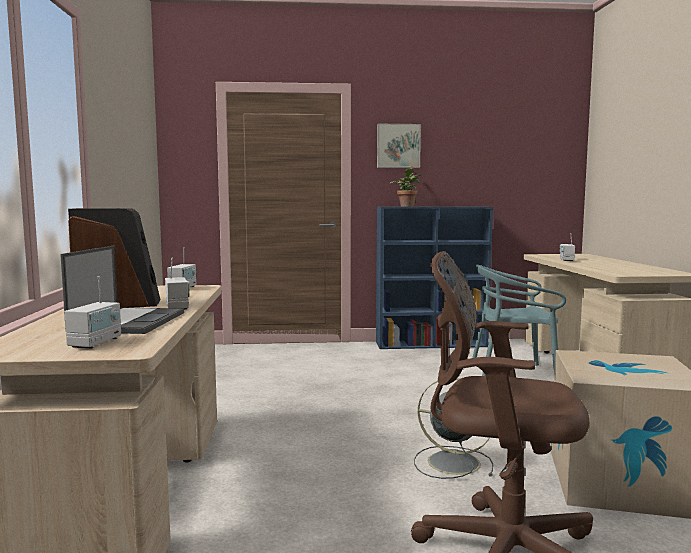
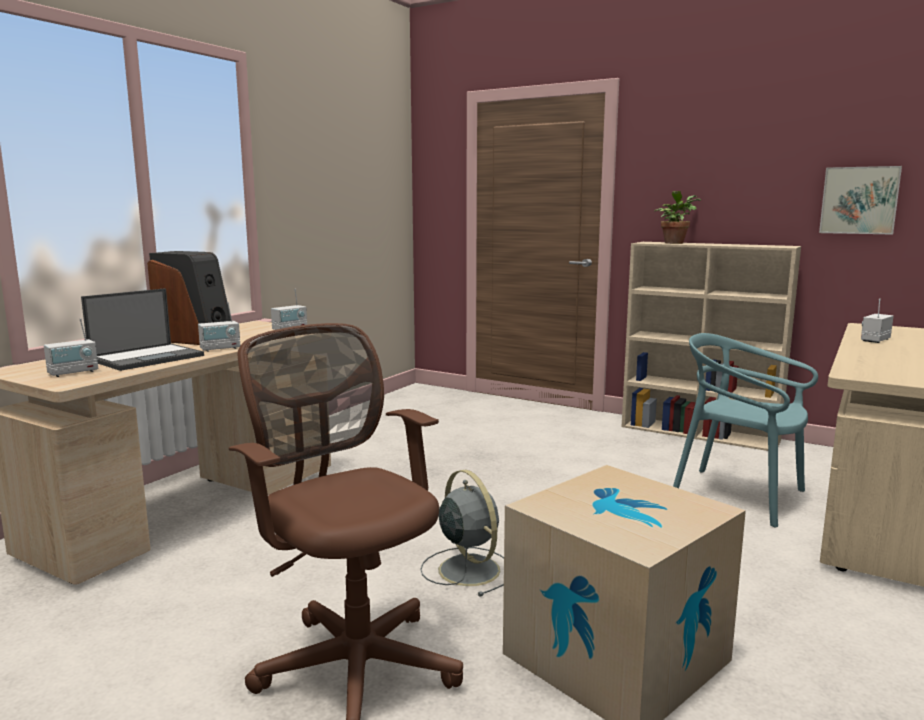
camera: 35 degrees right, 5 degrees up
(177, 307) = (220, 349): radio -> radio turned 45 degrees clockwise
(398, 146) = (677, 158): picture -> picture (859, 200)
(432, 344) = (700, 433): blue bookcase -> beige bookcase

